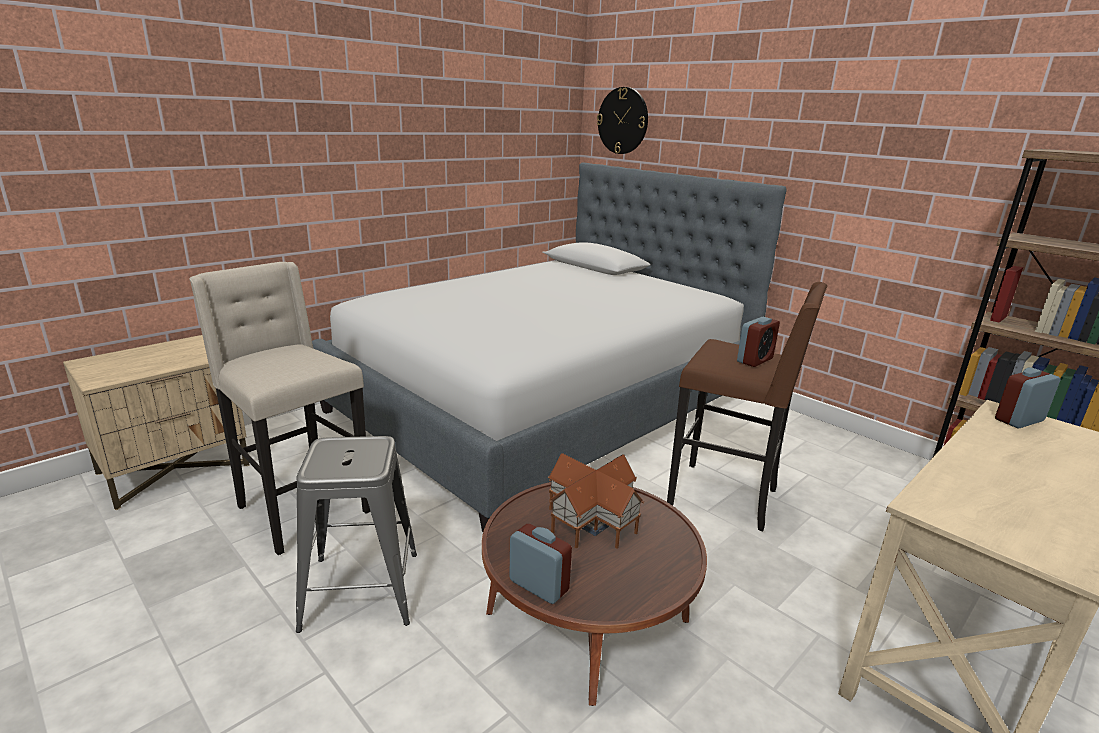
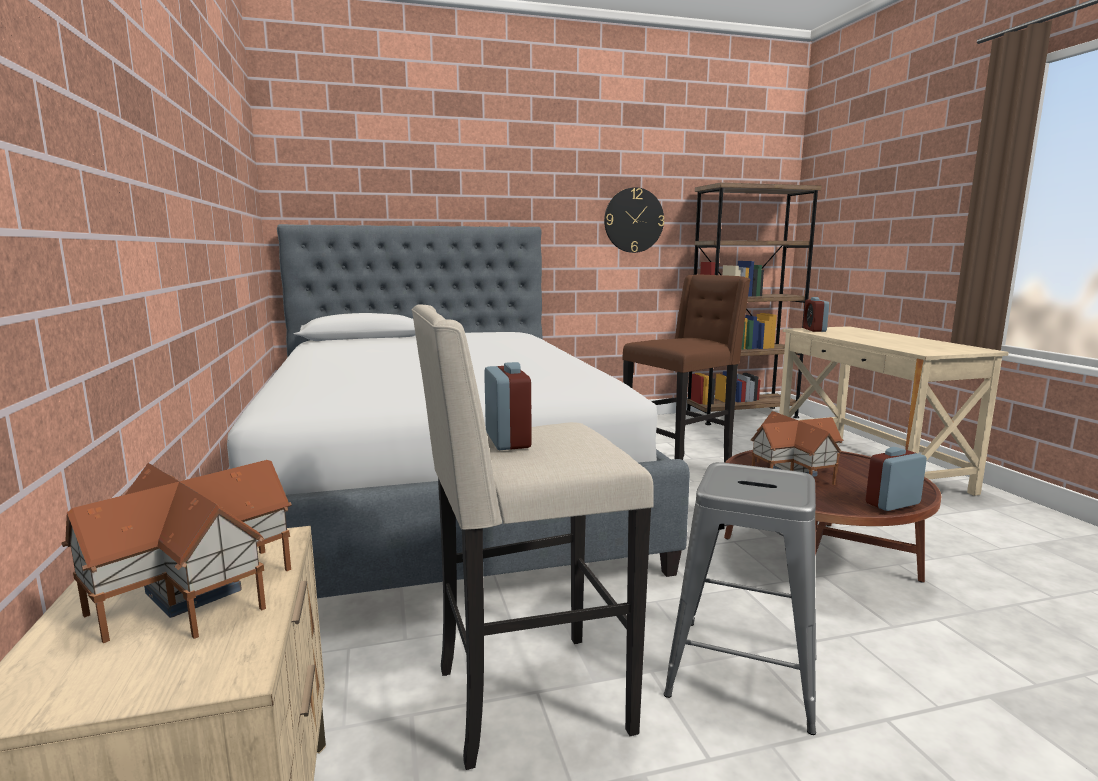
camera: 60 degrees left, 10 degrees down
(159, 359) = (192, 593): none -> toy house
(623, 121) = (329, 174): wall clock -> wall clock (633, 220)
(755, 360) = (693, 340): alarm clock -> alarm clock (507, 440)

